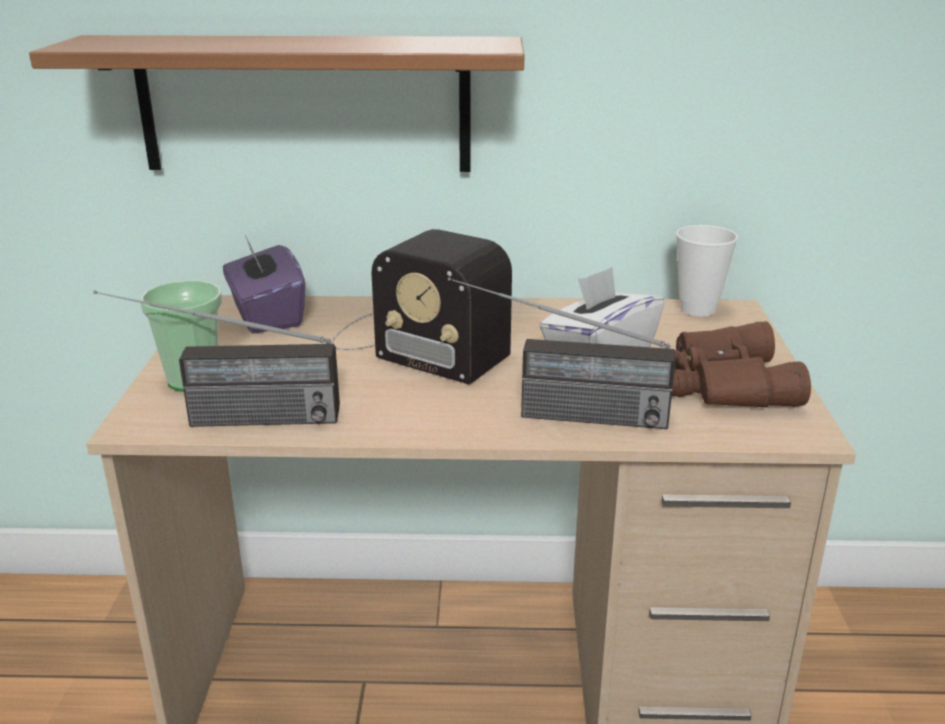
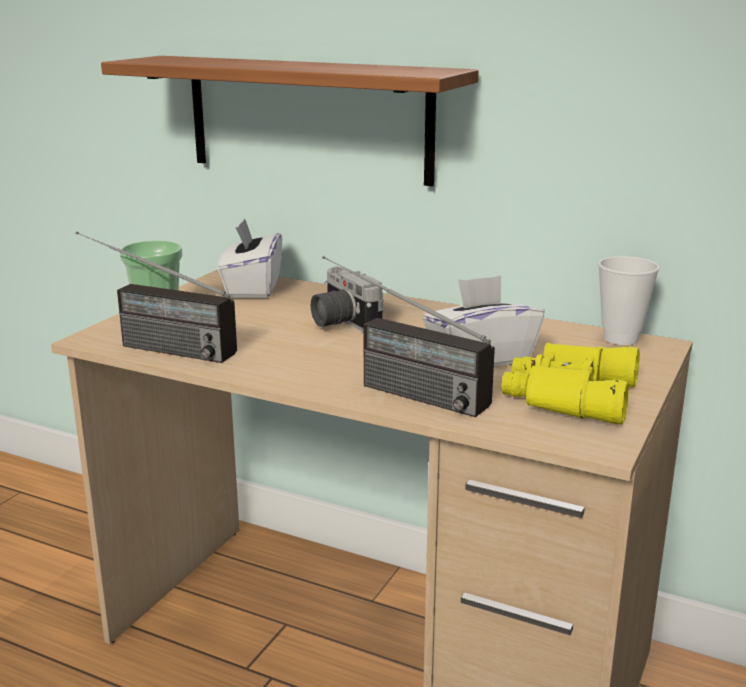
camera: 25 degrees right, 5 degrees down
(266, 316) = (252, 288): purple tissue box -> white tissue box
(414, 343) = (340, 323): radio -> camera
(719, 383) = (567, 395): brown binoculars -> yellow binoculars

